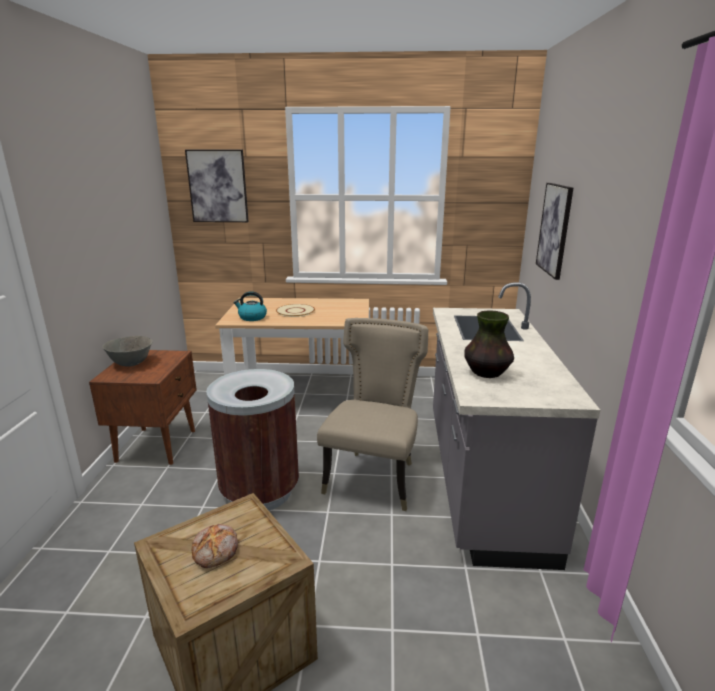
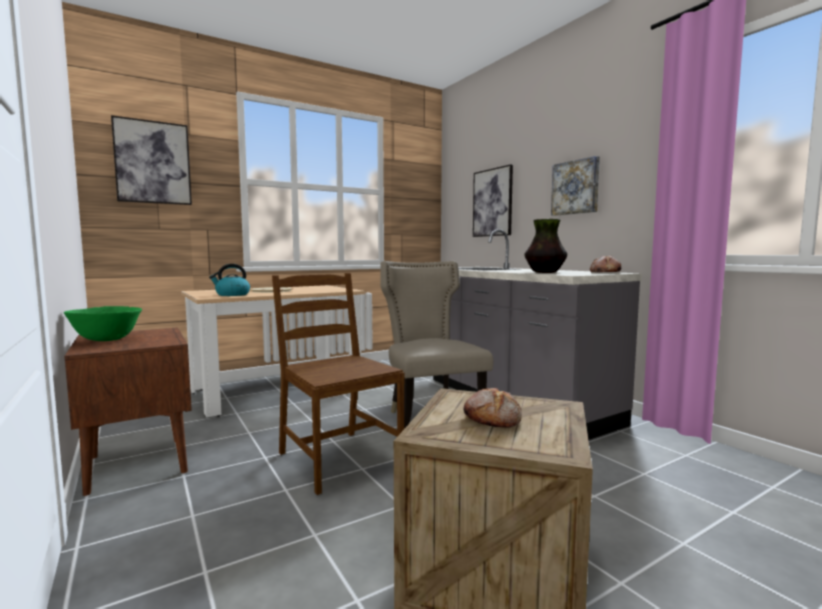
camera: 35 degrees left, 15 degrees down
(131, 363) = (106, 340): grey bowl -> green bowl
(260, 491) = (337, 459): brown trash can -> brown chair
(553, 394) = (604, 272): none -> bread
(608, 250) = (576, 187): none -> picture

